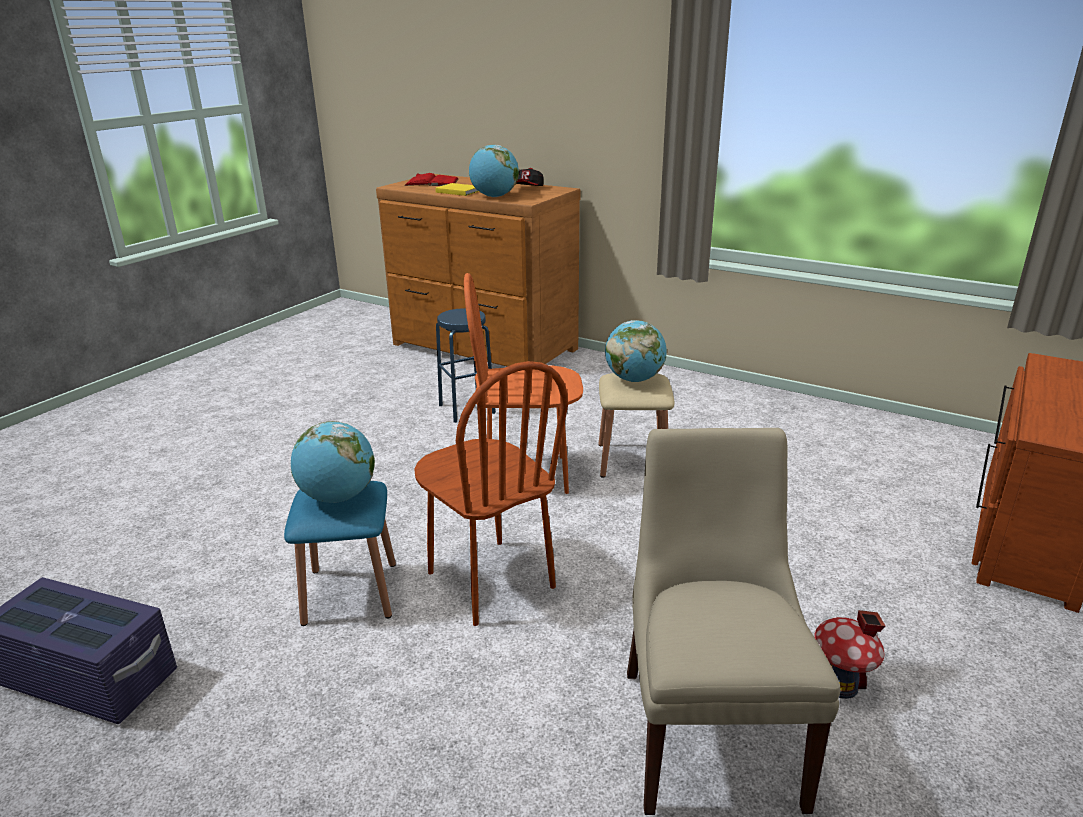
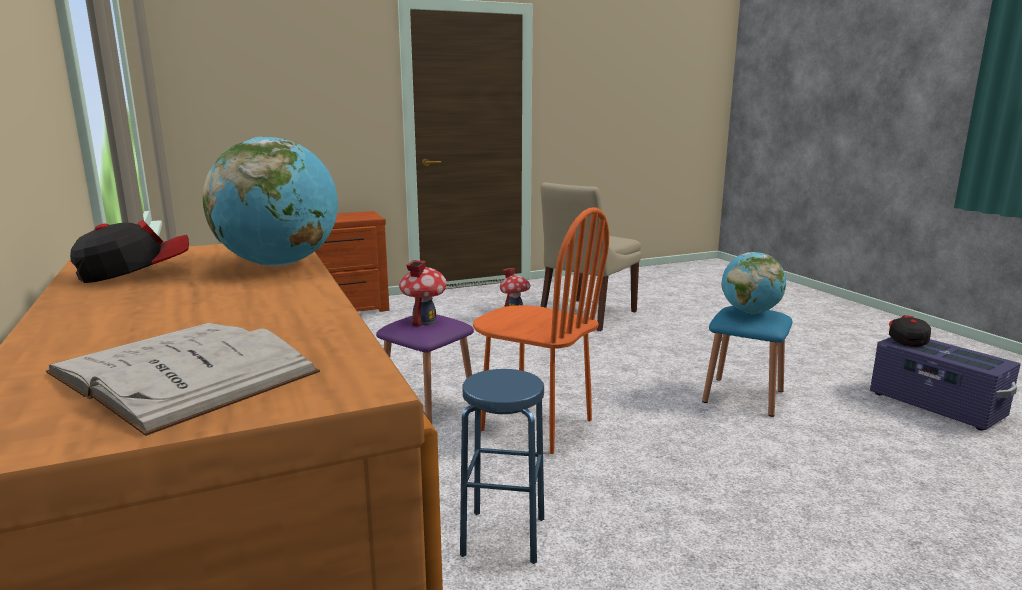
camera: 145 degrees left, 10 degrees down
(107, 634) = (906, 339): none -> cap
(432, 182) = (182, 372): red book -> white book
(458, 191) = (277, 299): yellow book -> none
(489, 580) = (638, 375): brown chair -> none
(632, 460) = (428, 406): beige stool -> purple stool
(634, 379) = (424, 321): globe -> toy house

